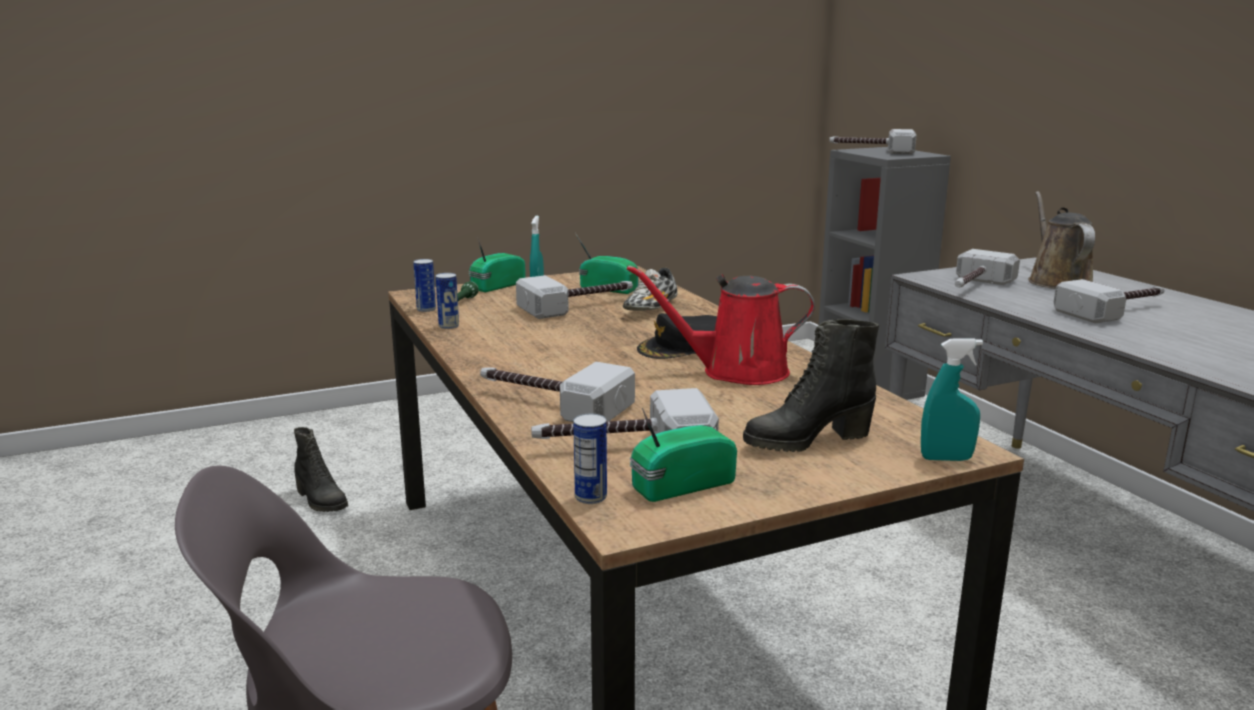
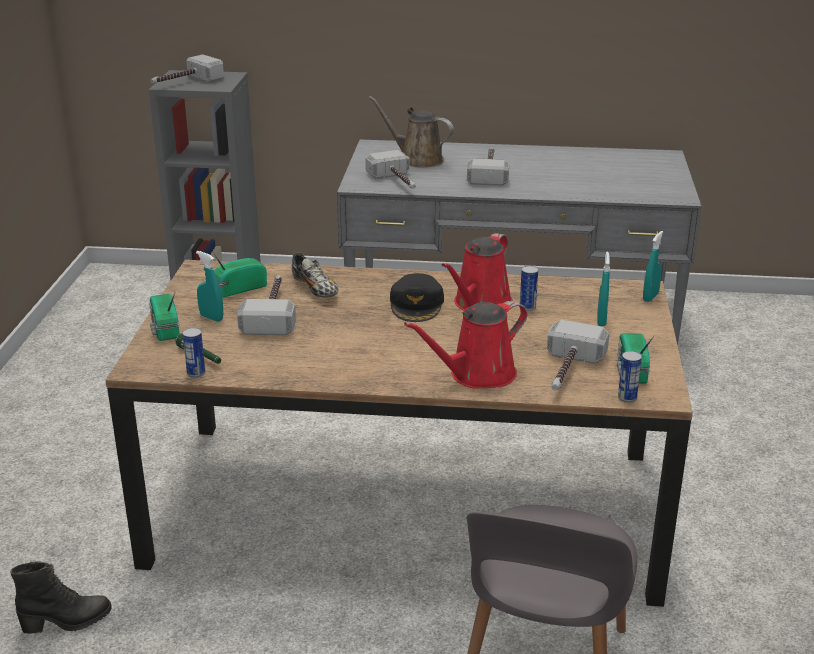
camera: 60 degrees left, 10 degrees up
(449, 326) = (260, 373): can -> can (527, 307)
(550, 403) = (477, 375): hammer -> red watering can
(806, 440) = (601, 320): black boot -> turquoise spray bottle

